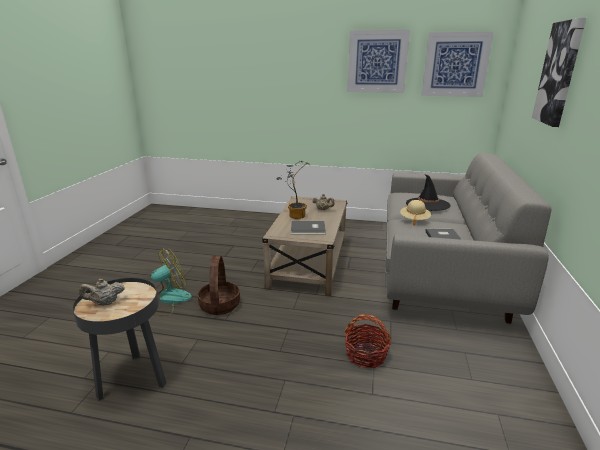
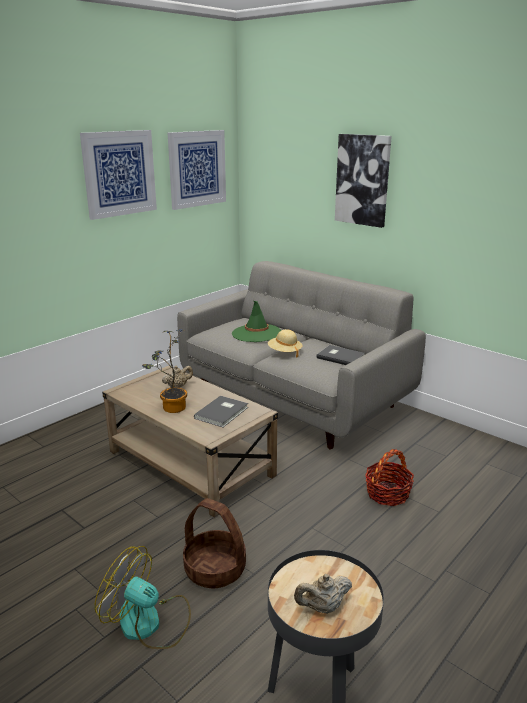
camera: 60 degrees left, 0 degrees up
(105, 303) = (322, 607): beige teapot -> beige teapot turned 60 degrees clockwise
(167, 300) = (149, 623): fan -> fan turned 60 degrees counterclockwise
(427, 204) = (256, 333): black hat -> green hat

